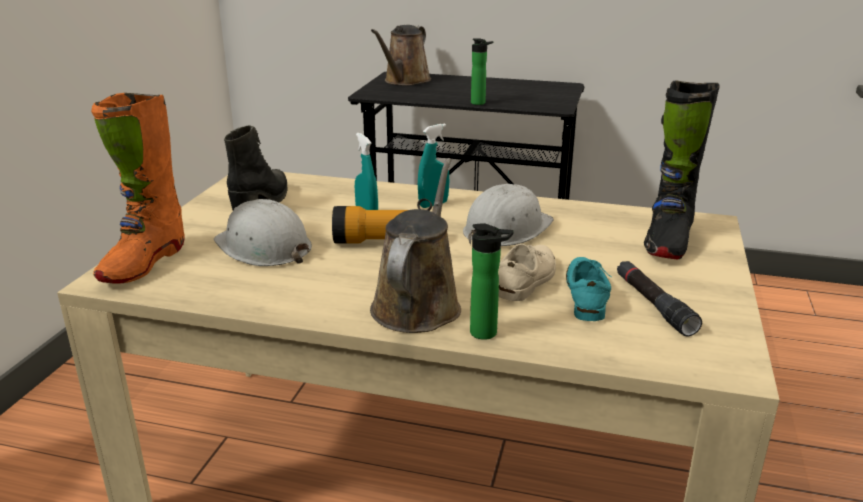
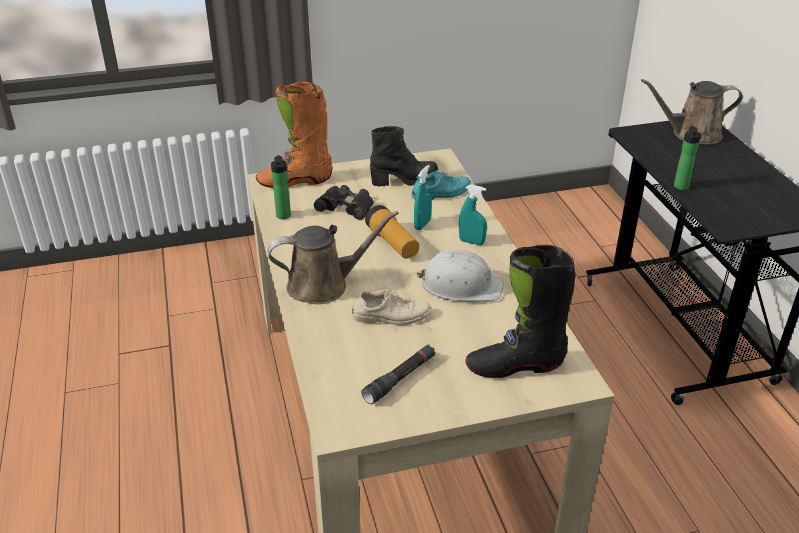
camera: 60 degrees right, 10 degrees up
(263, 247) = (346, 207): white hard hat -> black binoculars
(487, 333) = (309, 321): bottle -> bottle (283, 216)
(586, 295) = (389, 346): turquoise shoe -> turquoise shoe (441, 192)

